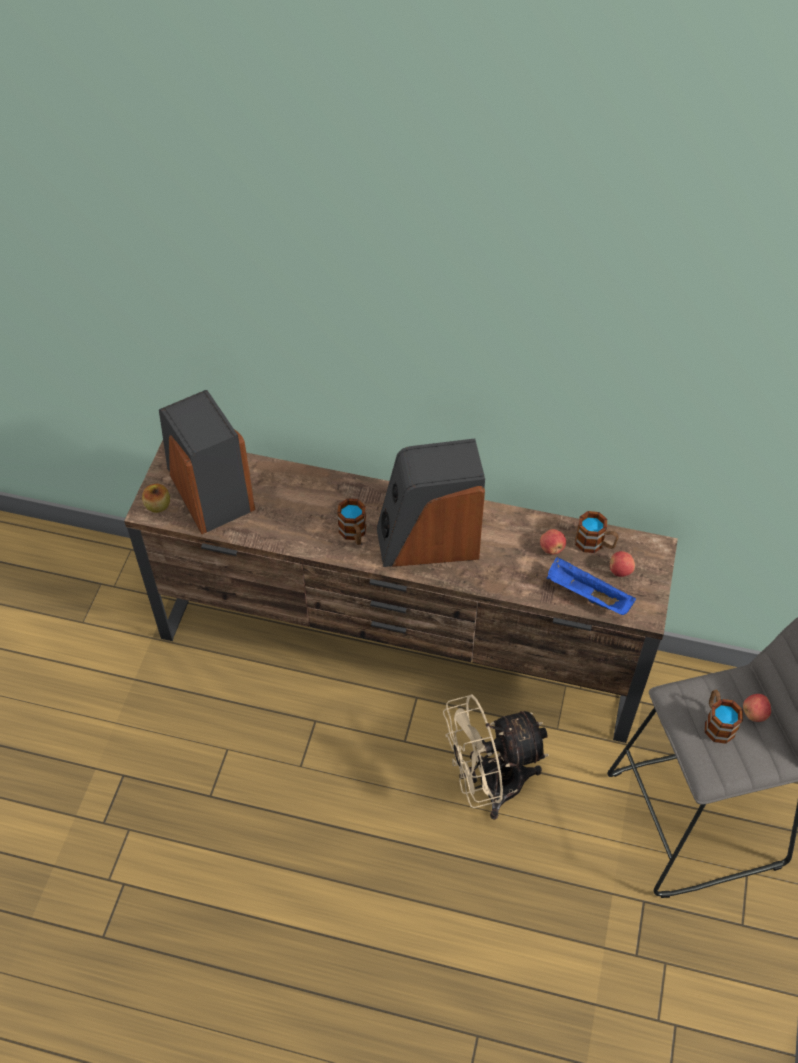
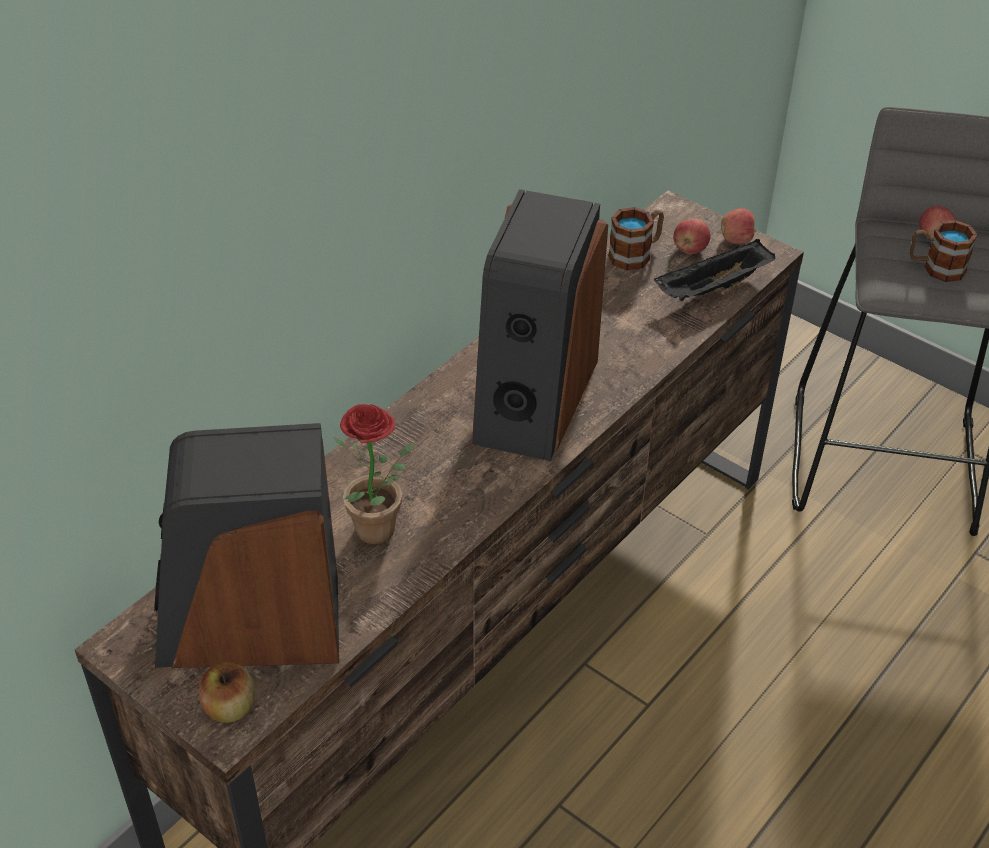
camera: 65 degrees left, 10 degrees down
(289, 515) = (379, 536): none -> potted plant
(354, 534) = (467, 472): mug -> none
(488, 784) = (758, 637): beige fan -> none
(552, 548) = (620, 291): apple -> apple (736, 240)
(586, 595) = (713, 289): blue tray -> black tray

